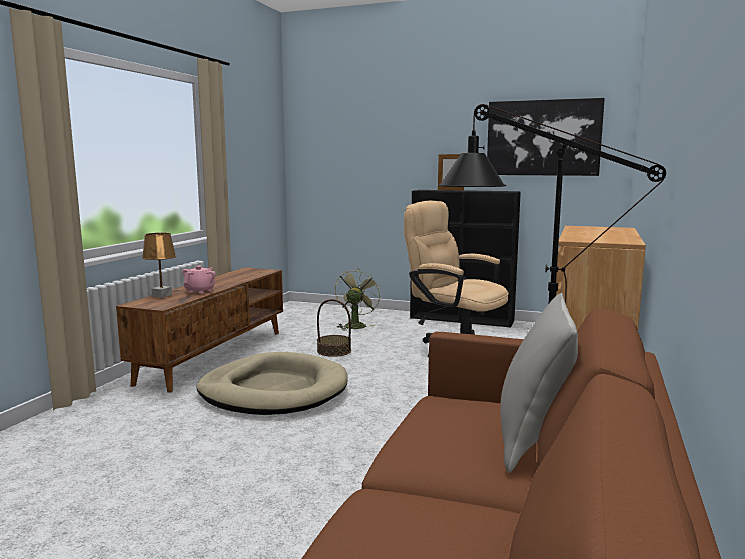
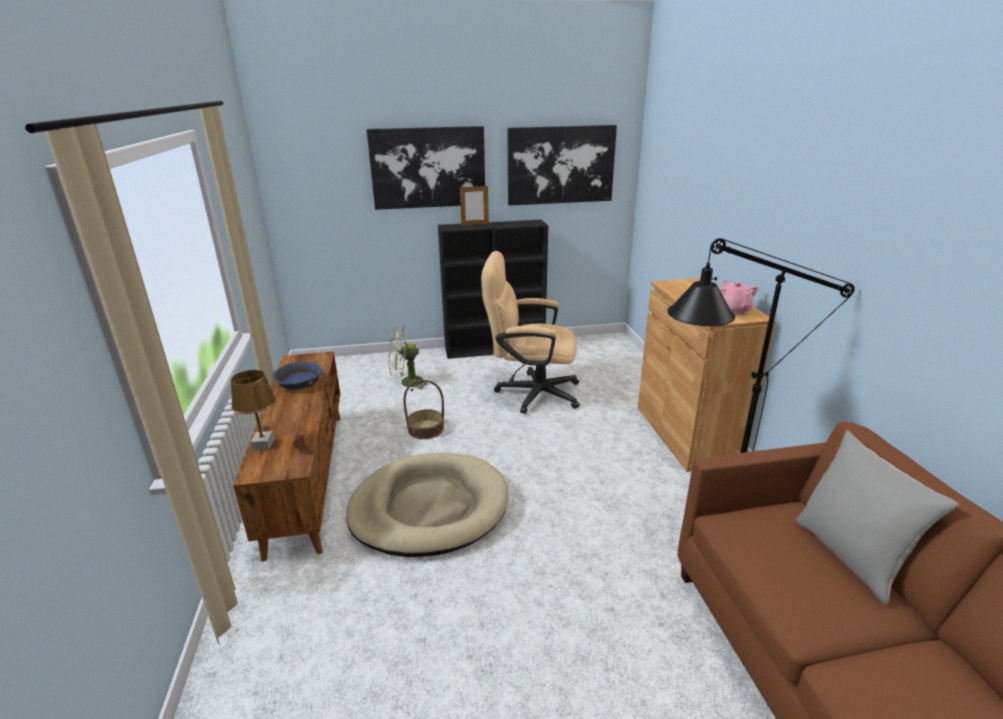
camera: 30 degrees left, 15 degrees up
(200, 291) = (298, 422): pink teapot -> pink teapot (733, 310)
(232, 278) = (299, 383): none -> blue bowl
(355, 325) = (406, 383): green fan -> green fan turned 90 degrees counterclockwise
(415, 137) = (428, 168): none -> picture

